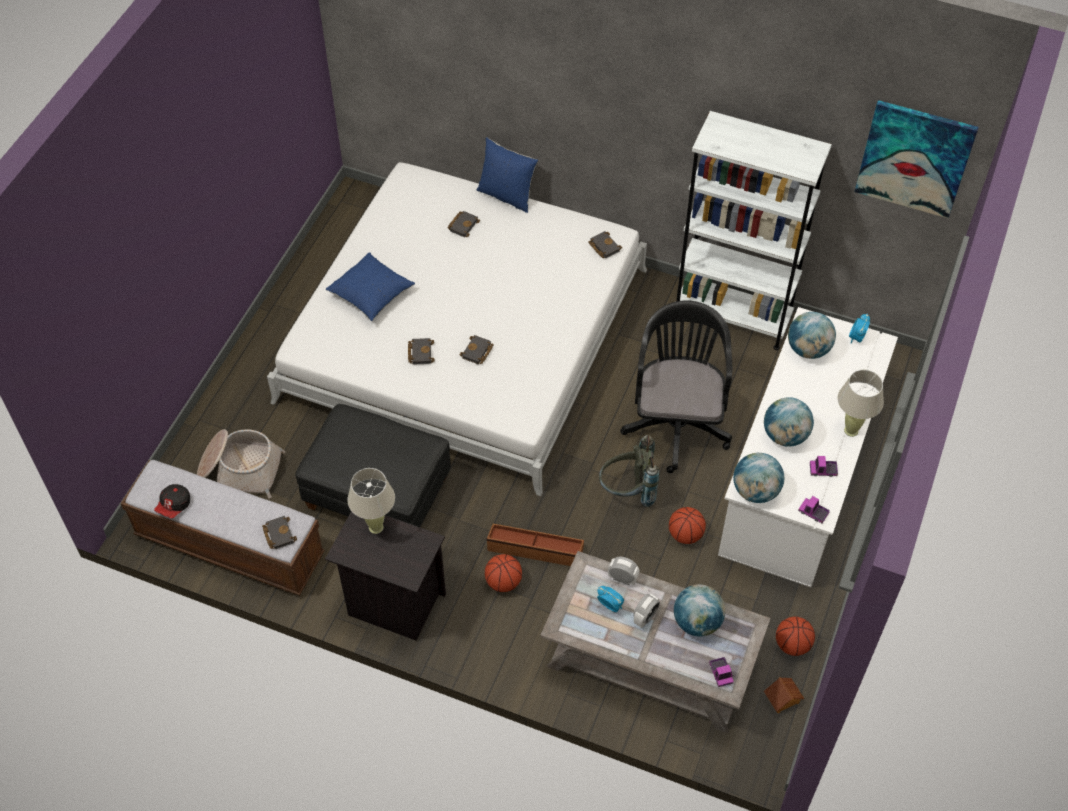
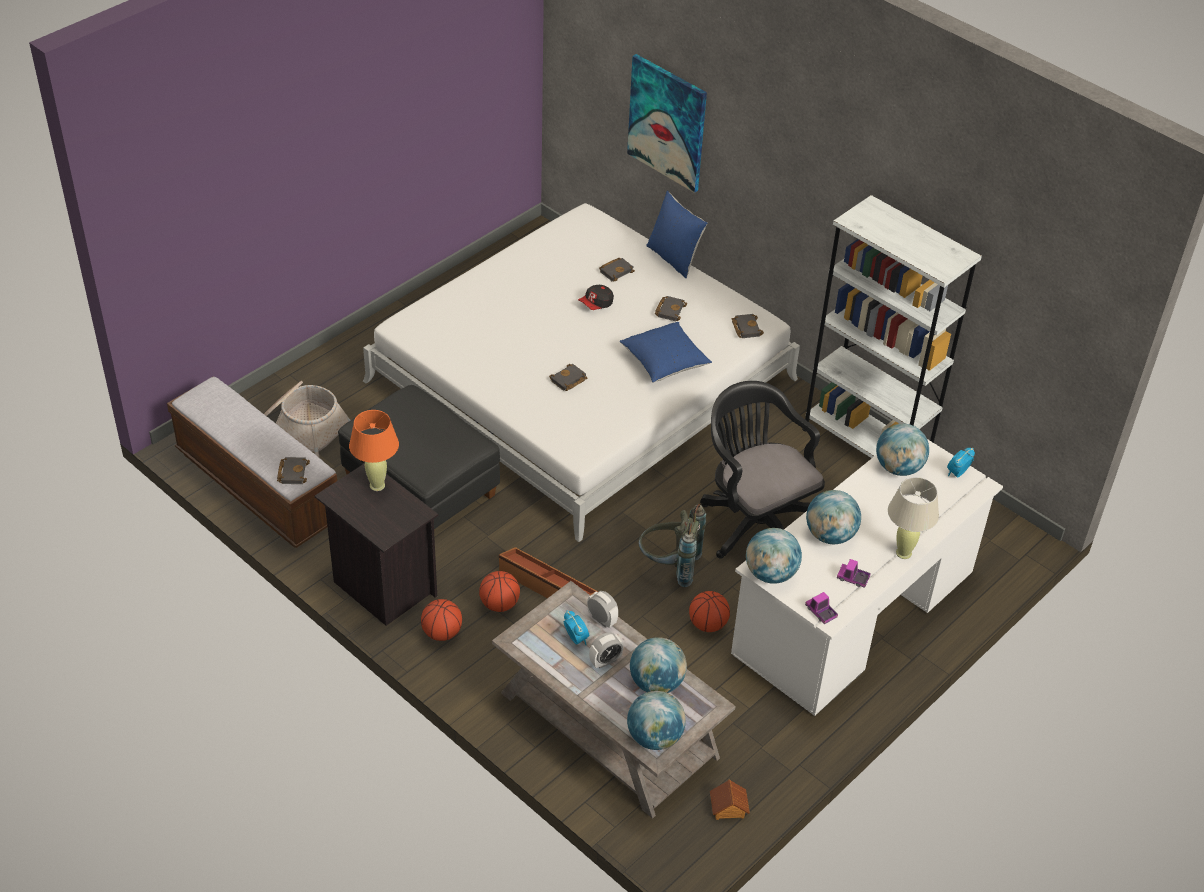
camera: 20 degrees right, 10 degrees down
(174, 505) = (212, 419): cap -> cap (596, 304)
(371, 295) = (494, 303): blue pillow -> blue pillow (664, 363)
(376, 527) = (377, 485): beige table lamp -> orange table lamp
(420, 352) = (512, 364): black book -> black book (669, 310)
(676, 422) = (754, 521): black office chair -> black office chair turned 60 degrees counterclockwise
(721, 674) = (655, 737): toy truck -> globe
(792, 644) = (766, 762): basketball -> basketball (442, 633)
(914, 158) = (1061, 289): picture -> picture (667, 123)

